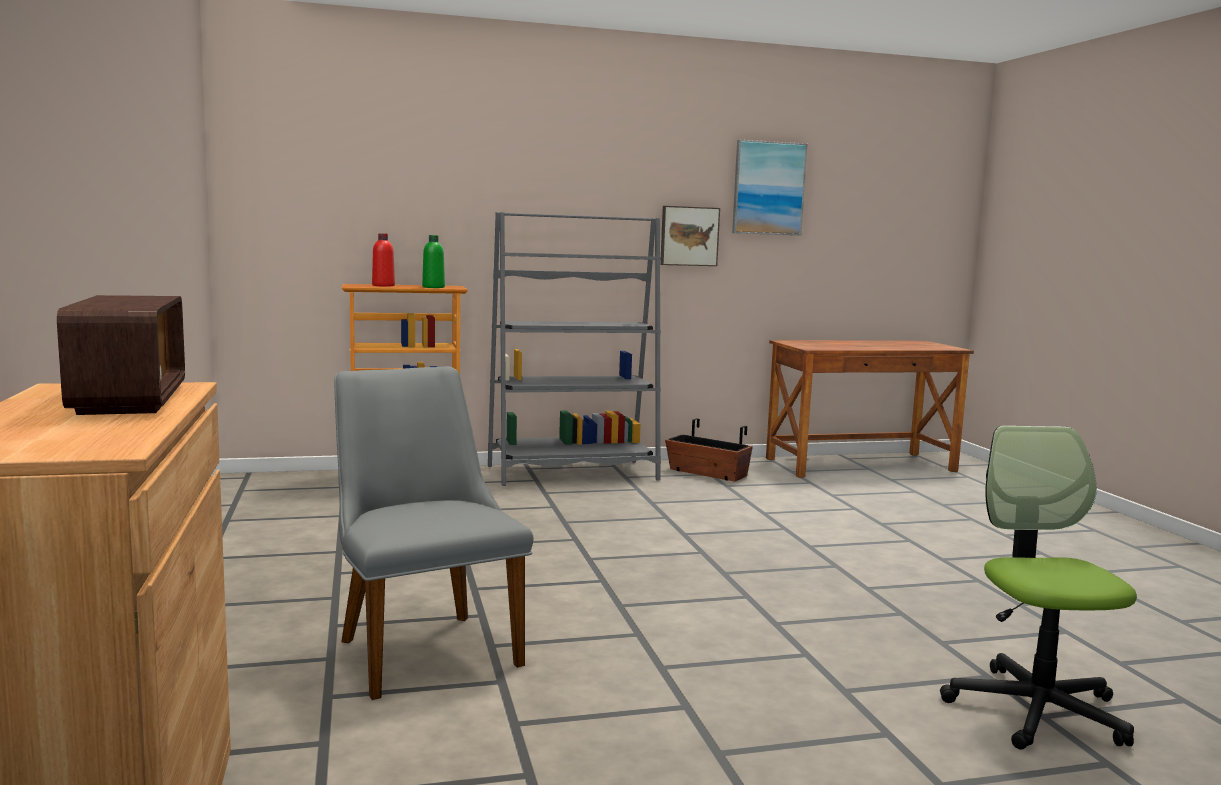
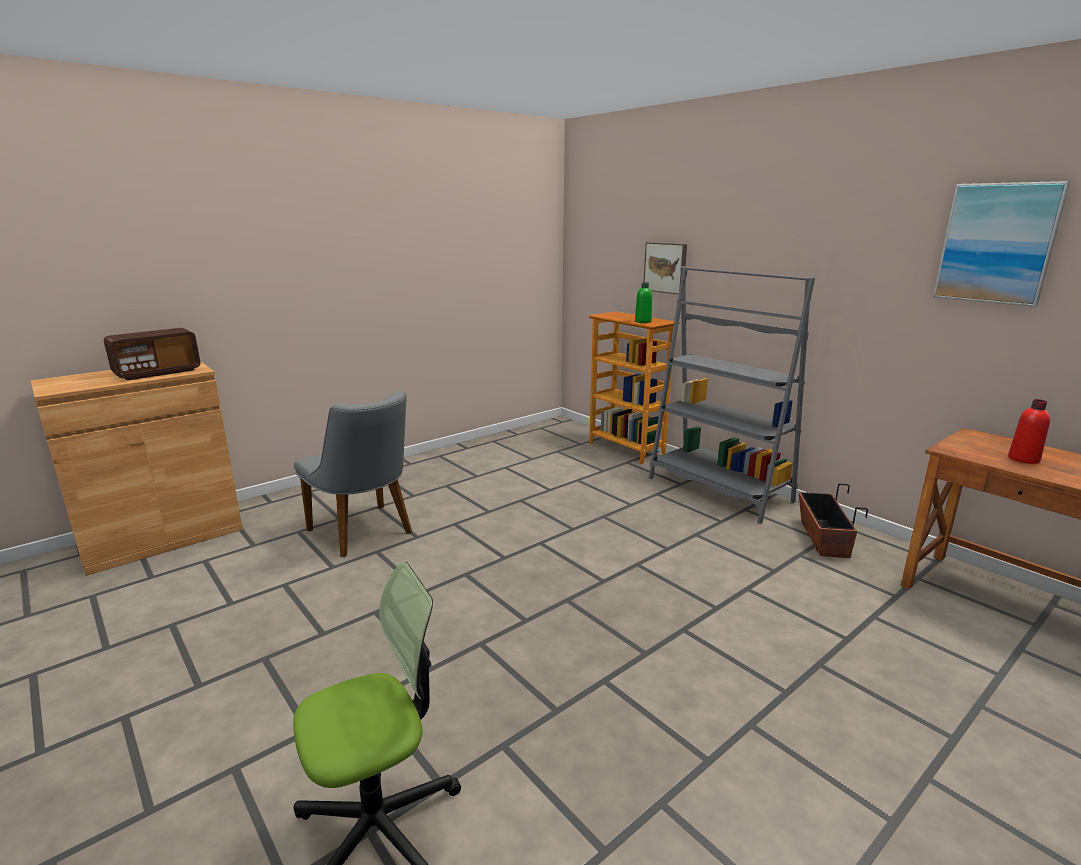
camera: 65 degrees right, 10 degrees up
(383, 285) = (623, 316): red bottle -> red bottle (1023, 459)
(421, 646) = (365, 534): grey chair -> grey chair turned 105 degrees clockwise
(689, 236) = (880, 296): picture -> picture (666, 267)

